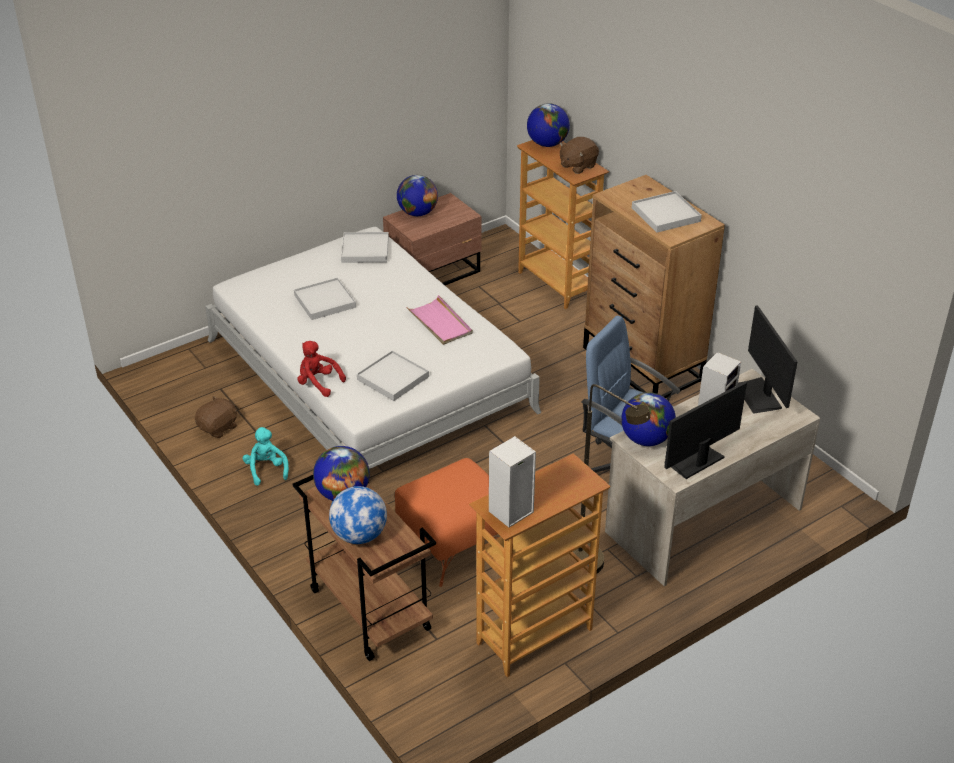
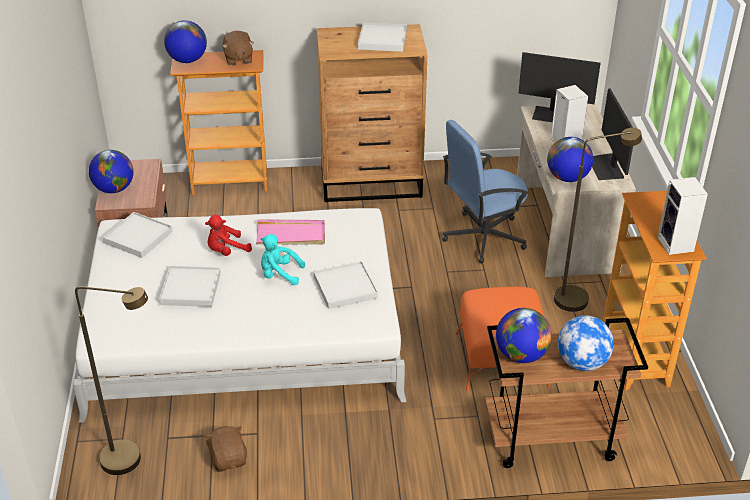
camera: 60 degrees left, 0 degrees up
(187, 382) = (132, 459): none -> brown floor lamp
(266, 470) = (320, 444): turquoise plush toy -> turquoise plush toy (279, 274)
(318, 383) = (311, 335): red plush toy -> red plush toy (226, 251)

